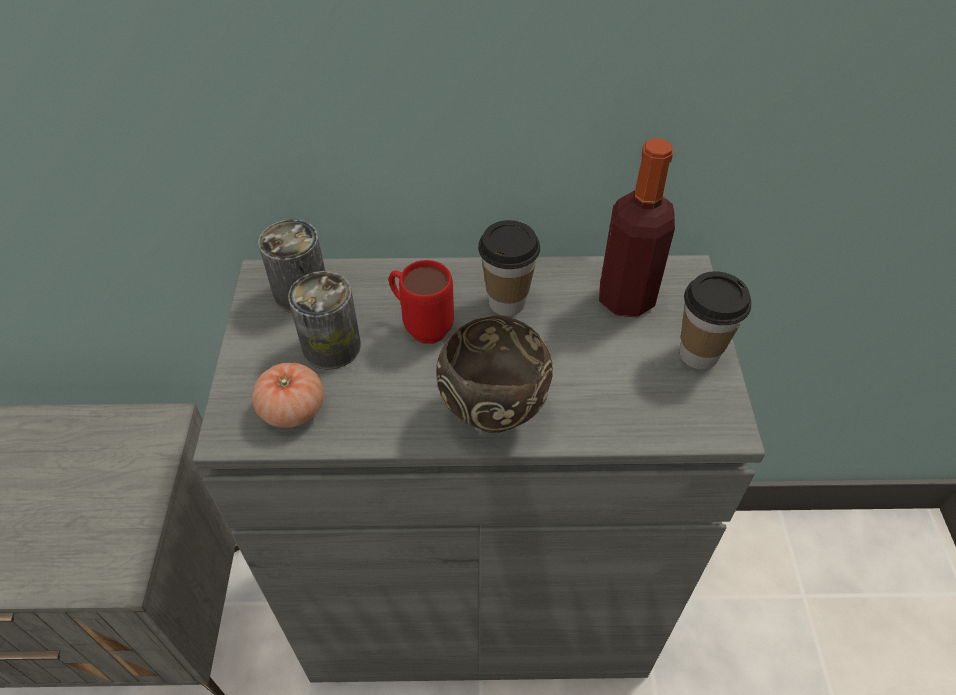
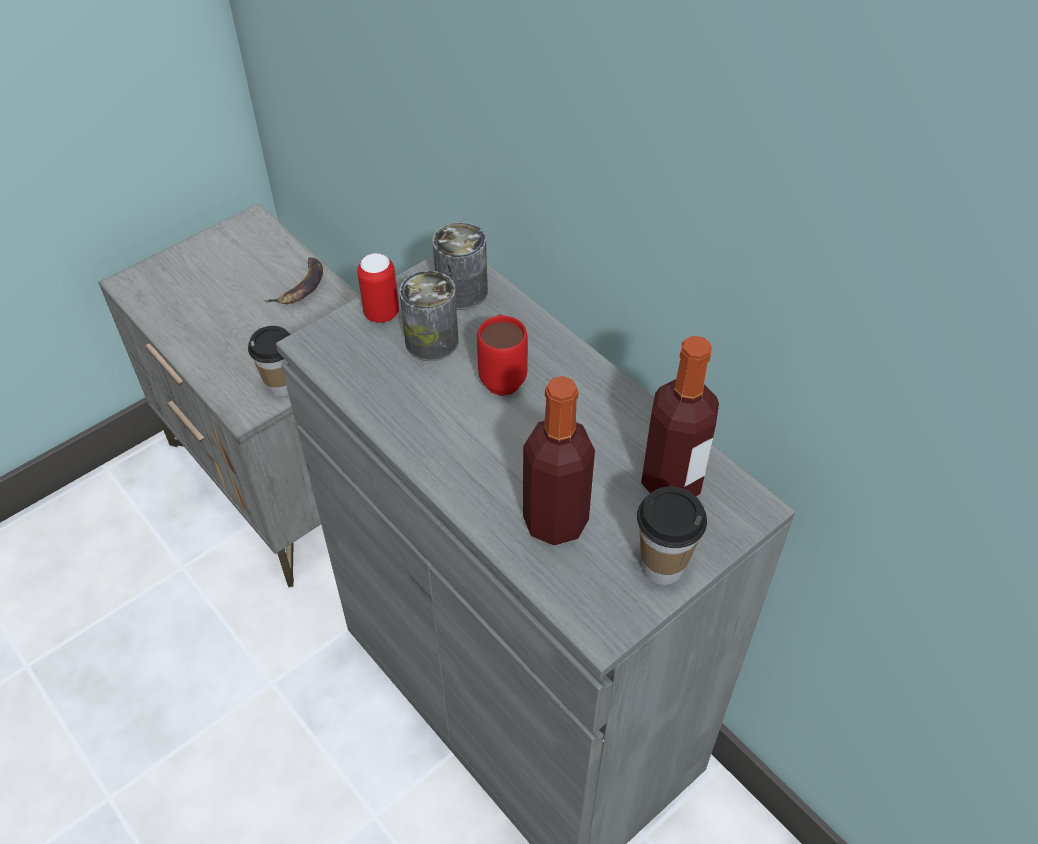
camera: 50 degrees right, 0 degrees up
(40, 439) = (301, 286): none -> banana
(259, 360) = (382, 314): none -> can
(292, 409) = (359, 360): tomato -> none
(493, 413) = (464, 469): brown bowl -> none
(506, 302) = (581, 409): cup -> cup (281, 385)
(600, 388) = (555, 521): none -> bottle

